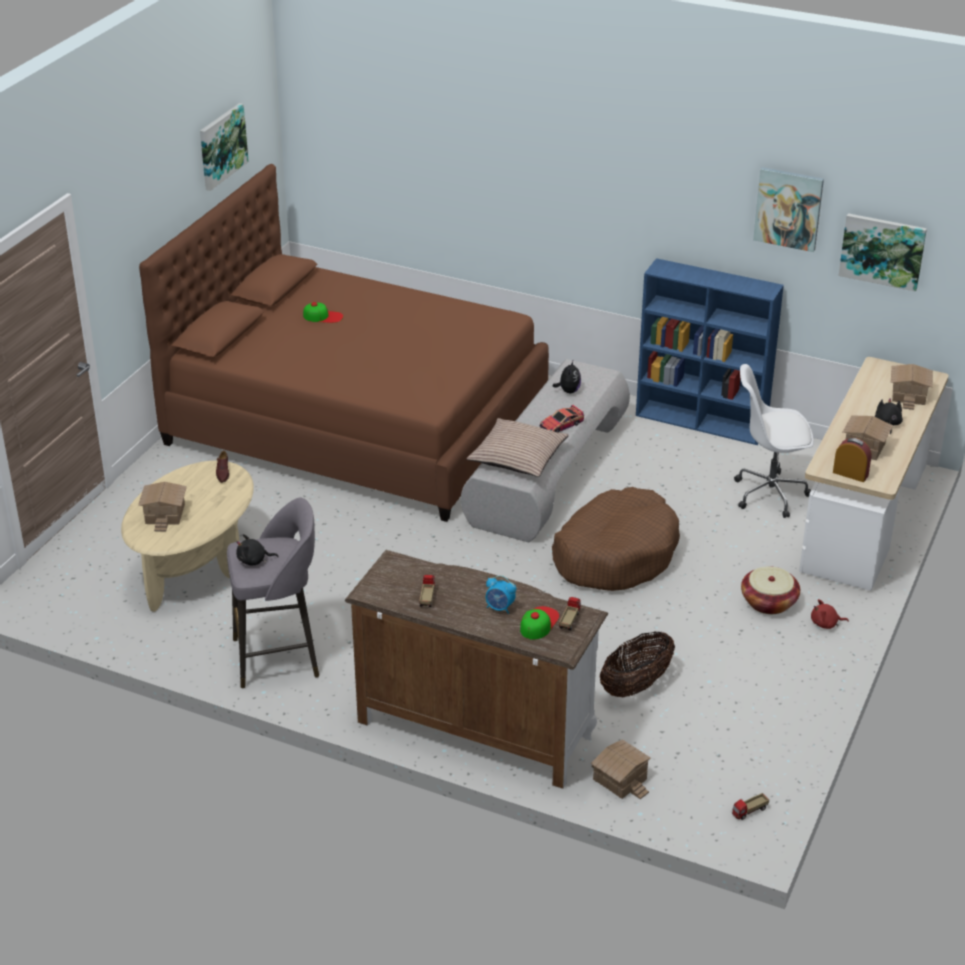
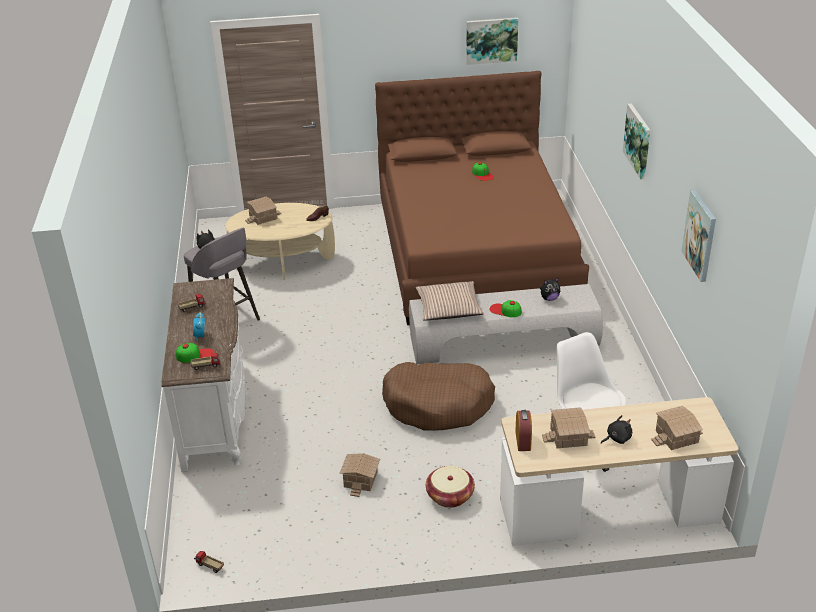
camera: 60 degrees right, 0 degrees up
(561, 425) = (505, 310): toy car -> cap
(619, 780) = (204, 493): toy house -> toy house (360, 479)
(635, 685) = (304, 465): basket -> none
(702, 422) = (640, 385): blue bookcase -> none
(826, 624) = (450, 535): red plush toy -> none
(882, 251) = (730, 307): picture -> picture (638, 140)

